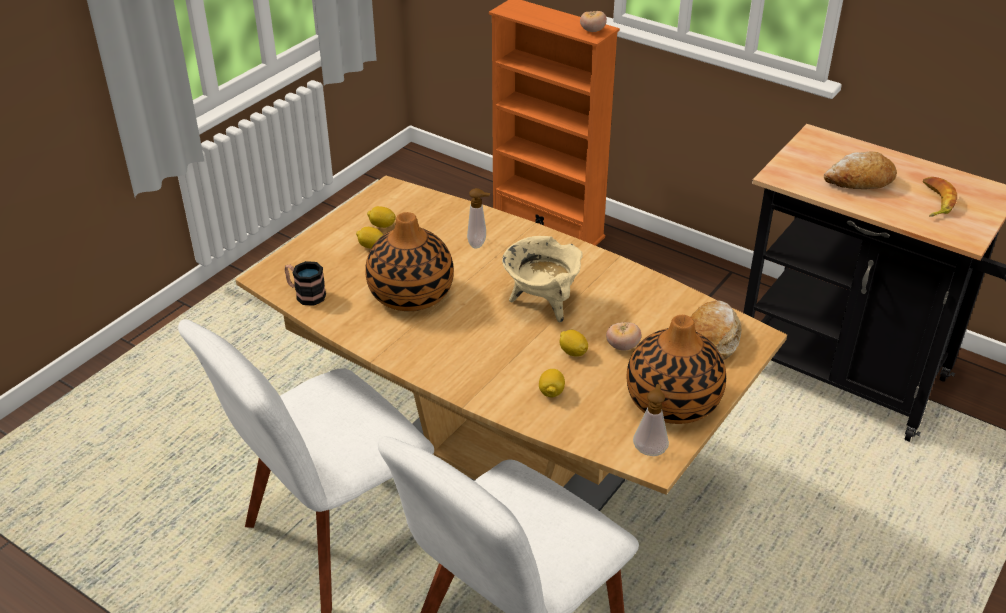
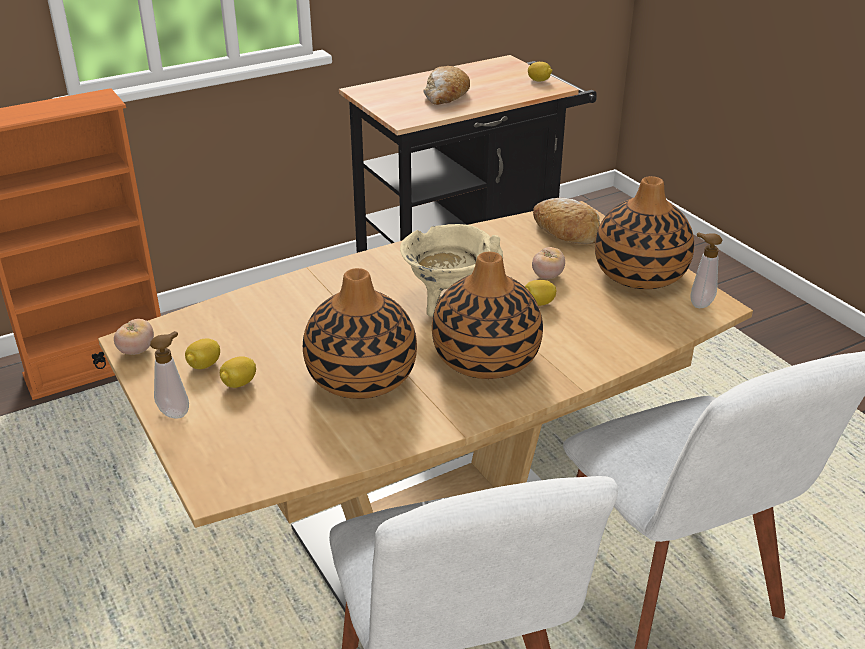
camera: 65 degrees left, 5 degrees down
(305, 294) = (290, 460): mug -> none
(472, 345) = (486, 359): none -> vase
(479, 244) = (310, 309): soap dispenser -> soap dispenser (176, 411)
(551, 392) = (591, 332): lemon -> lemon (539, 80)
(592, 31) = (97, 99): tomato -> tomato (136, 350)
(934, 201) = (498, 82): banana -> none

